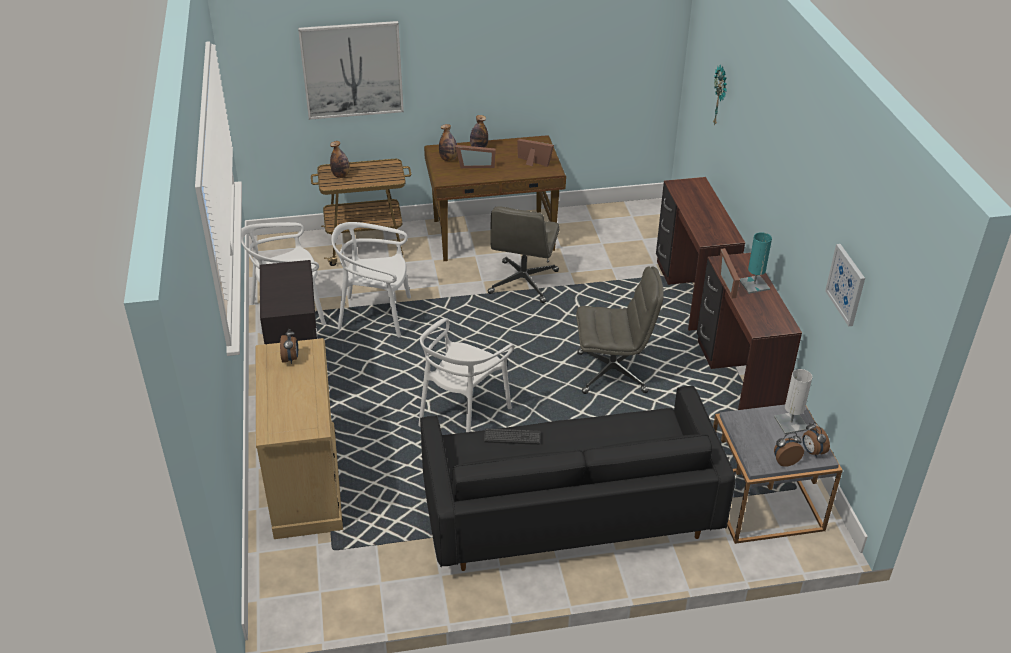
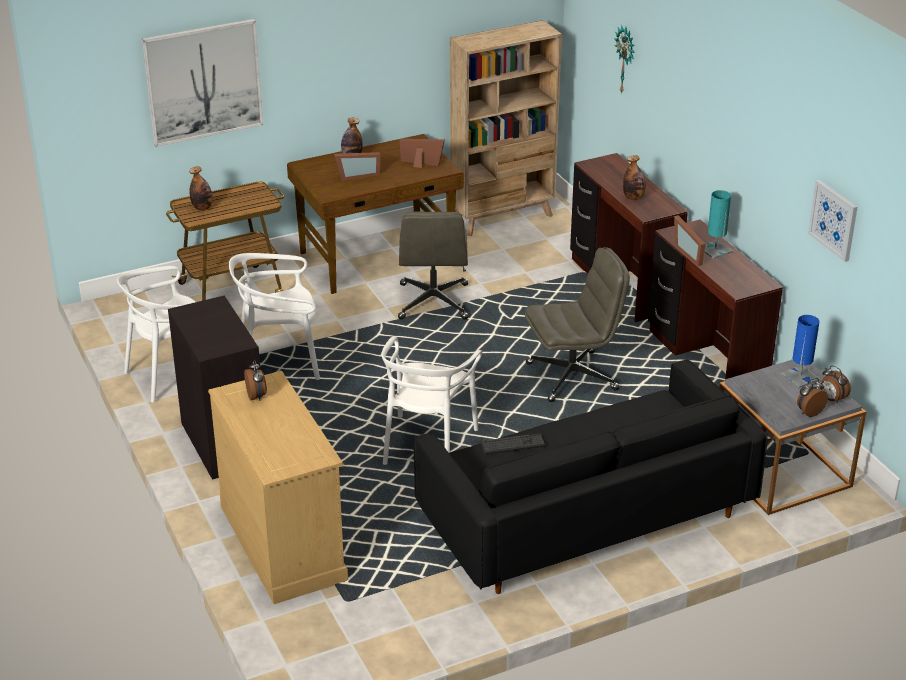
camera: 15 degrees left, 5 degrees down
(448, 159) = (323, 173): bottle -> bottle (633, 198)
(613, 214) = (503, 217): none -> beige bookcase
(791, 423) = (800, 377): white table lamp -> blue table lamp

